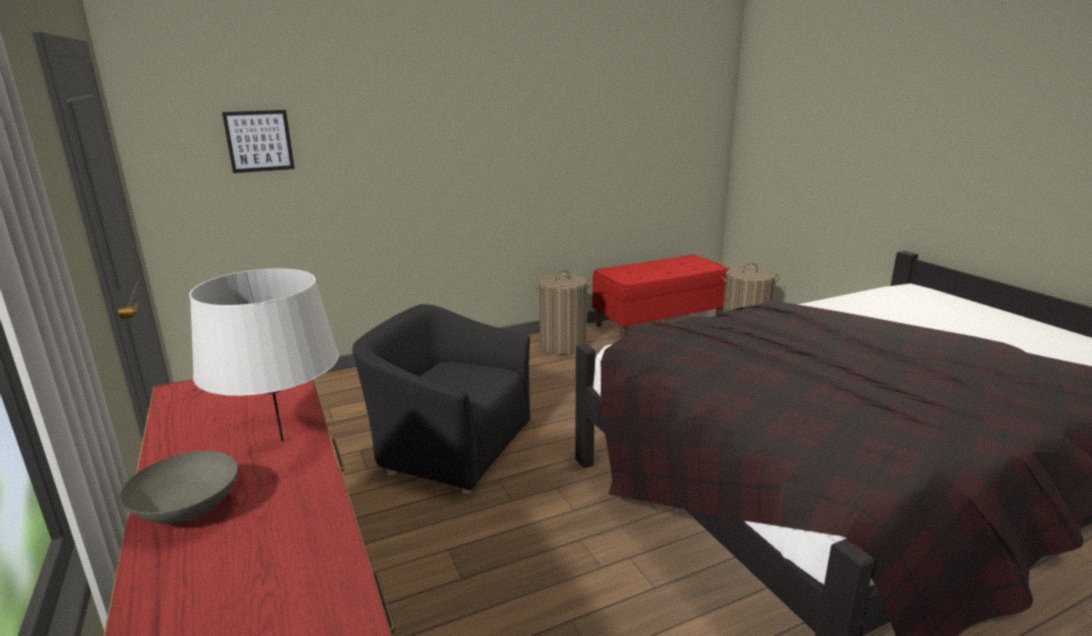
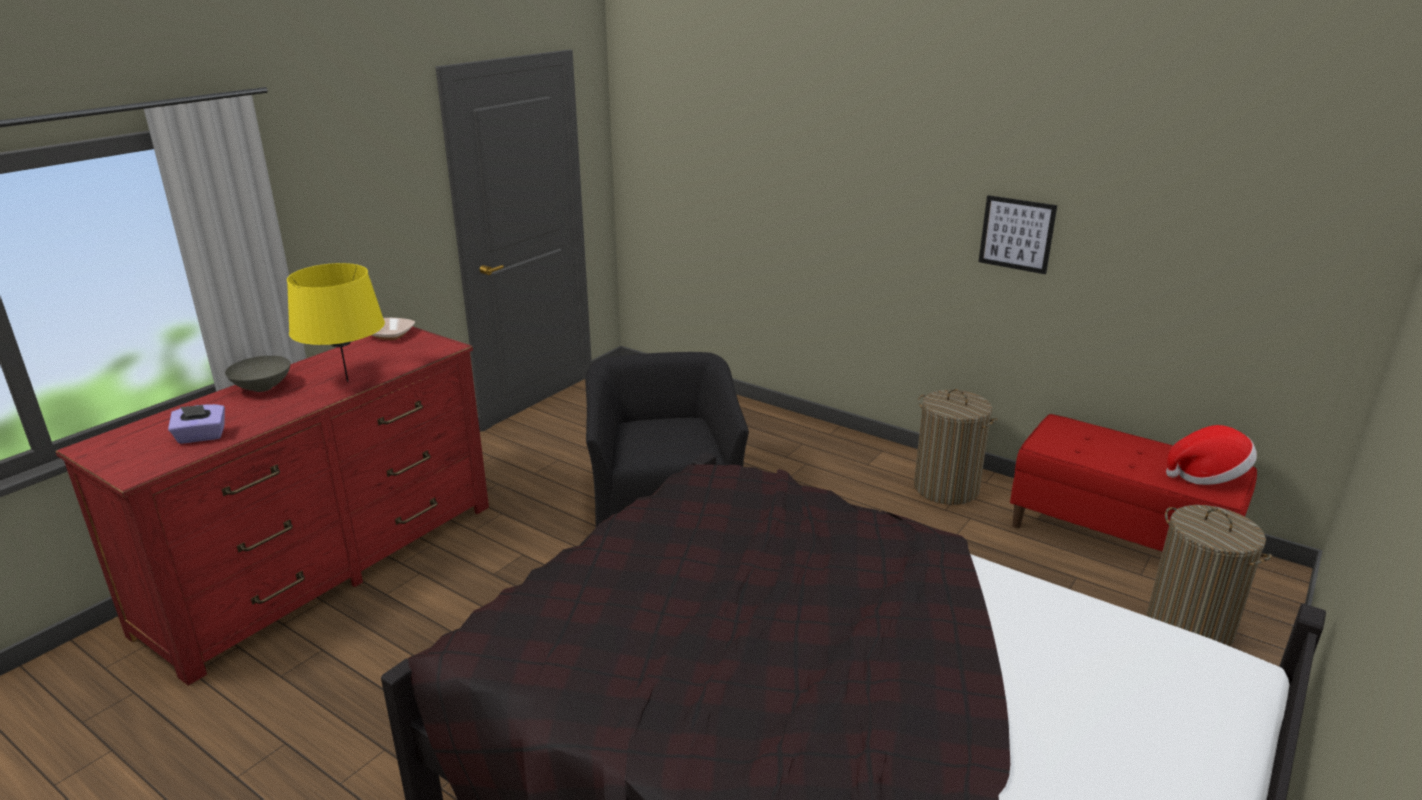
camera: 60 degrees right, 5 degrees up
(182, 396) = (391, 335): none -> bowl
(259, 141) = (701, 147): picture -> picture (1017, 234)
(281, 441) = (347, 381): grey table lamp -> yellow table lamp
(296, 589) = (201, 437): none -> purple tissue box
(694, 263) = (1207, 476): none -> hat

